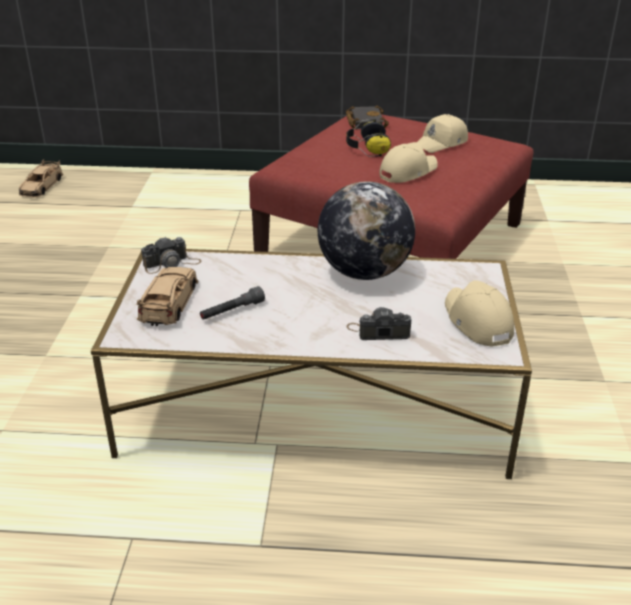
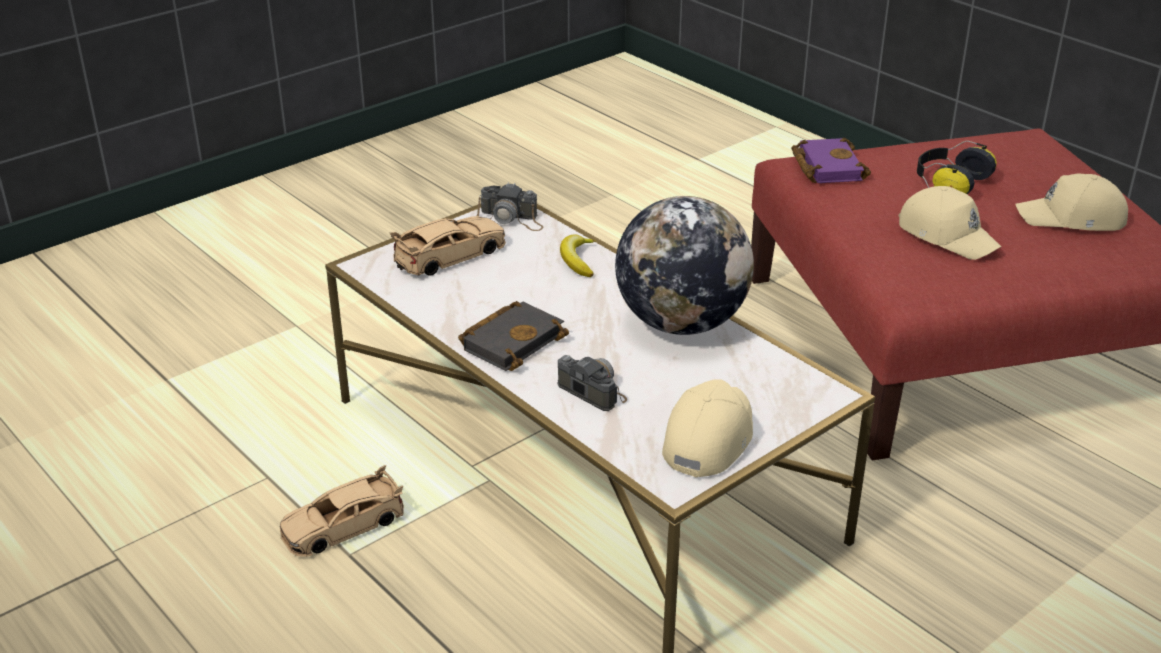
camera: 45 degrees right, 0 degrees up
(42, 186) = (635, 97): beige toy car -> beige toy car (343, 525)
(232, 311) = (488, 292): grey flashlight -> none
(253, 268) = (578, 260): none -> banana
(297, 162) = (825, 166): none -> purple book
(364, 121) = (1012, 148): black book -> black book (512, 340)
(407, 172) = (947, 235): beige cap -> beige cap turned 45 degrees clockwise

